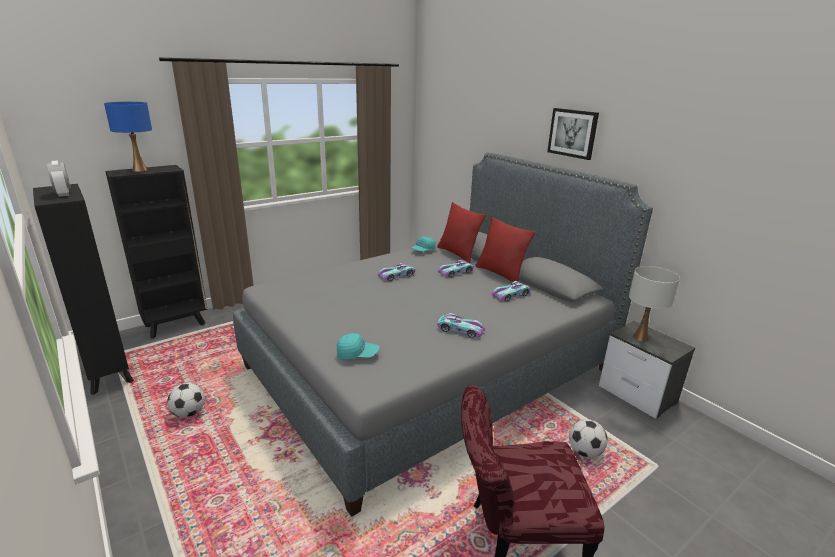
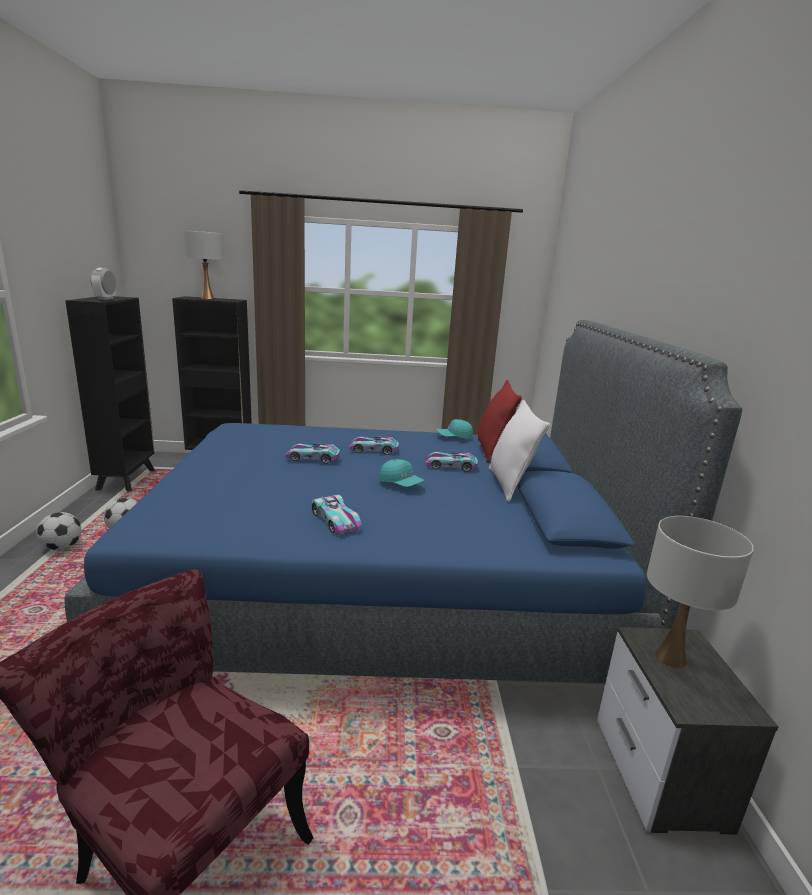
camera: 35 degrees right, 5 degrees down
(140, 170) = (207, 298): blue table lamp -> white table lamp
(357, 354) = (186, 501): turquoise cap -> turquoise cap (401, 484)
(430, 368) = (383, 585): grey bed -> blue bed
(500, 274) = (509, 484): red pillow -> white pillow
(510, 295) = (476, 509): toy car -> toy car (312, 458)
(573, 133) = (674, 281): picture -> none
(584, 452) = (446, 800): football -> football (62, 547)

